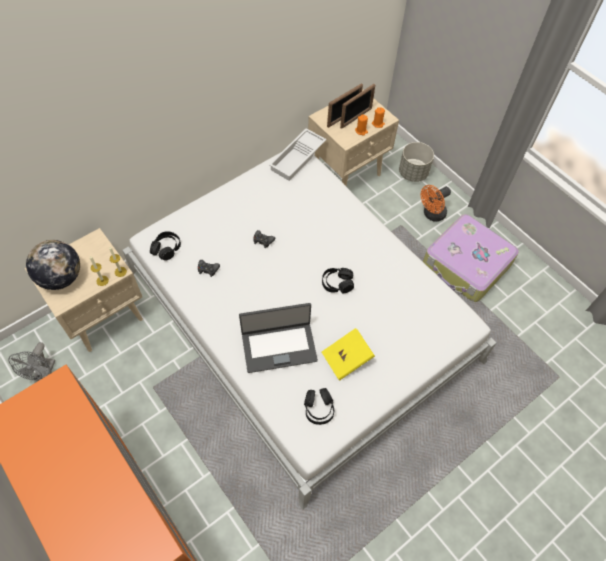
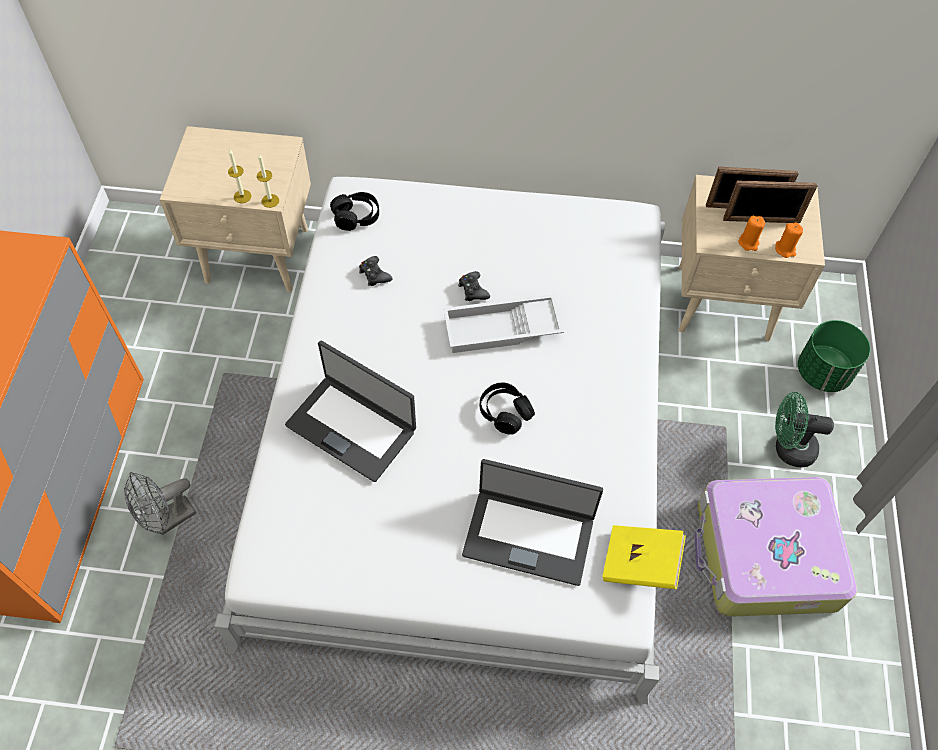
camera: 45 degrees right, 0 degrees up
(43, 374) = (141, 270): grey fan -> grey fan (168, 520)
(61, 278) = (208, 162): globe -> none
(298, 158) = (629, 222): white tray -> white tray (501, 330)
(318, 408) = (316, 538): black headphones -> none
(347, 359) = (413, 511): yellow book -> yellow book (640, 564)
(402, 326) = (529, 535): none -> laptop
(413, 173) = (823, 372): grey planter -> green planter
(431, 215) = (788, 448): orange fan -> green fan

